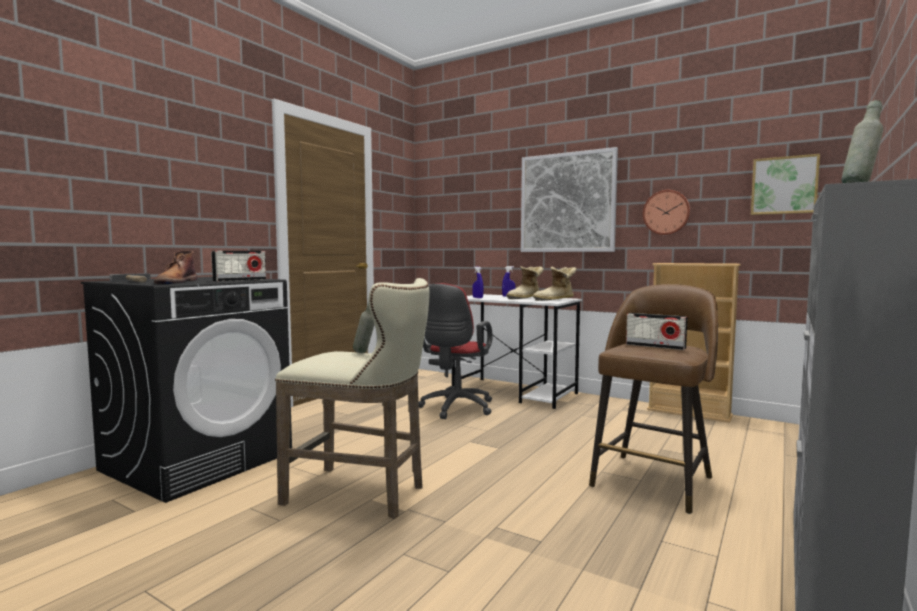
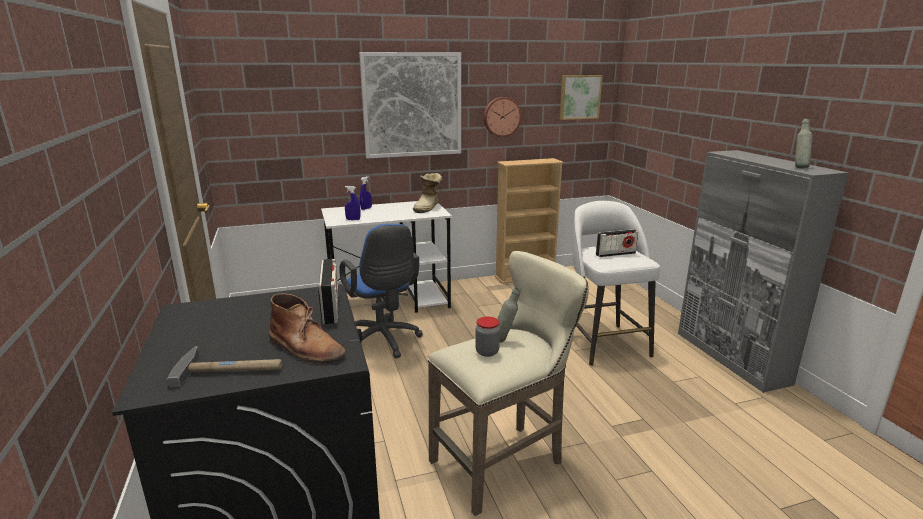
camera: 50 degrees left, 15 degrees up
(335, 353) = (487, 352): none -> jar
(455, 409) = (383, 342): red office chair -> blue office chair
(526, 298) = (395, 210): boot -> none
(653, 480) = (604, 343): brown stool -> white stool

